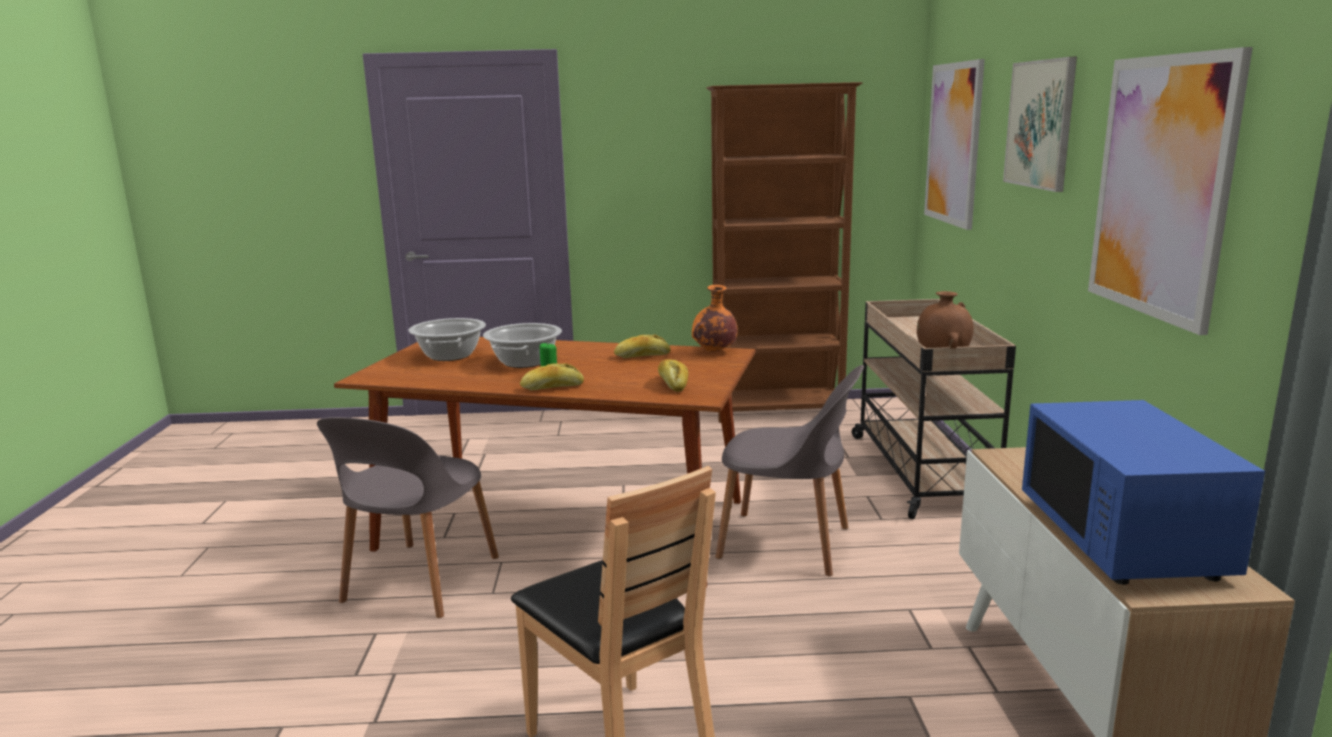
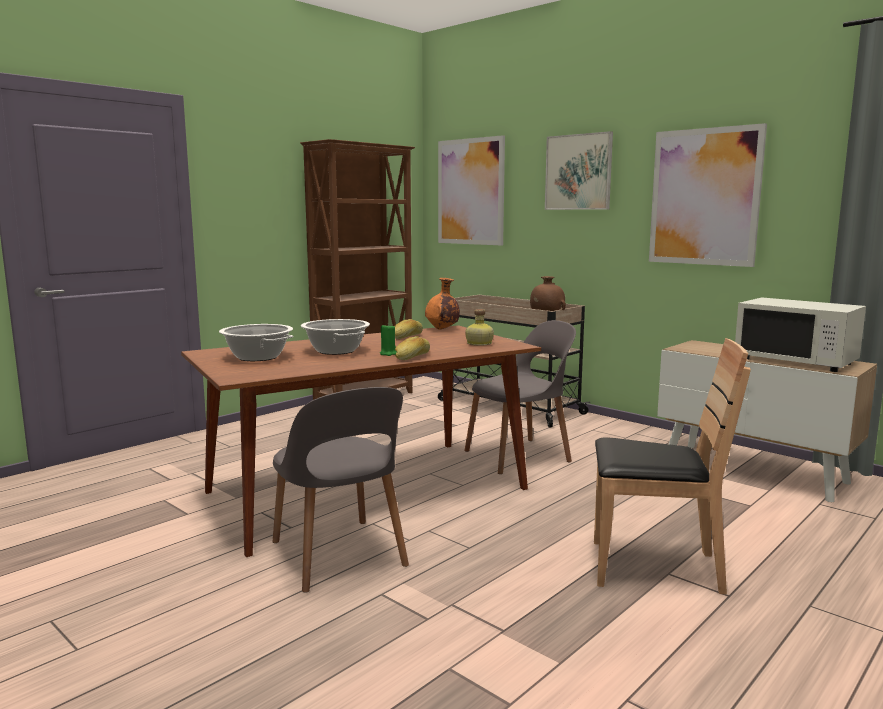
camera: 45 degrees left, 5 degrees down
(673, 384) = (478, 343): bread -> bottle
(1122, 538) = (796, 361): blue microwave -> white microwave

